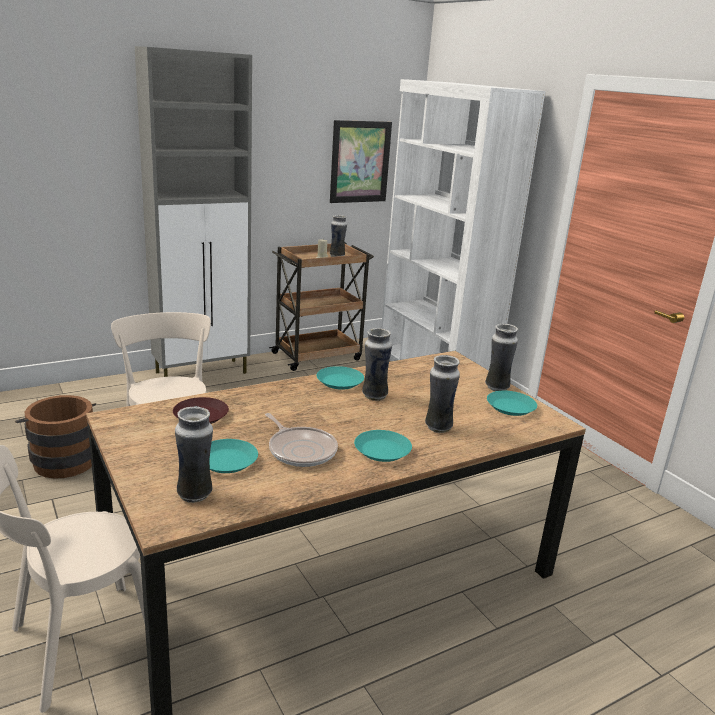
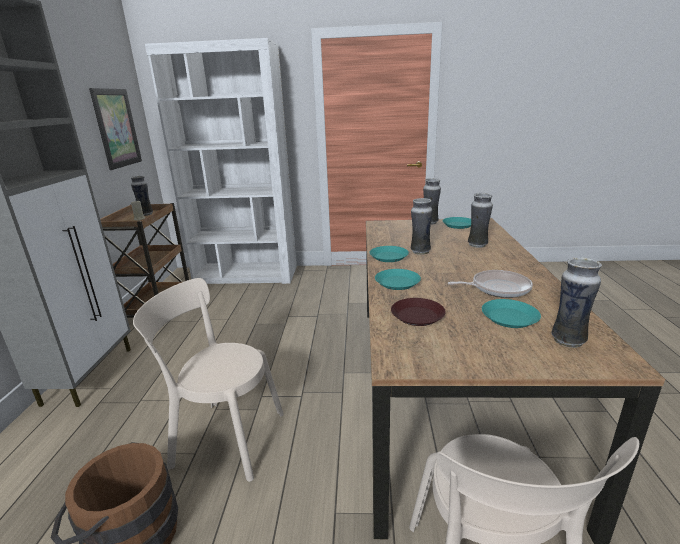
camera: 55 degrees left, 0 degrees up
(382, 451) = (506, 265): turquoise plate -> turquoise plate (397, 283)

